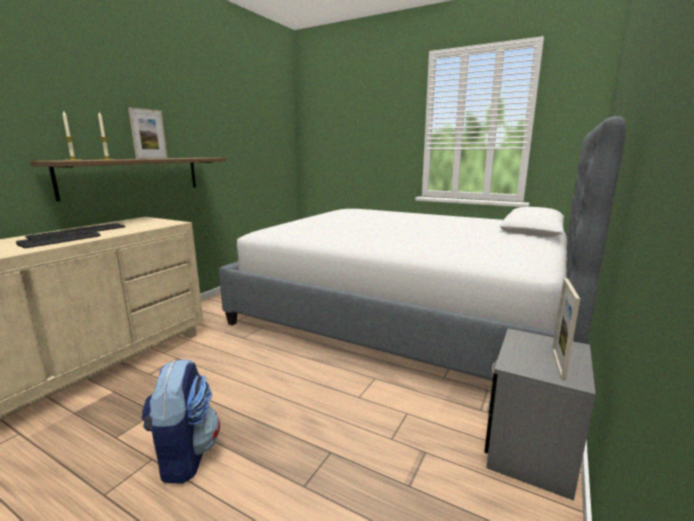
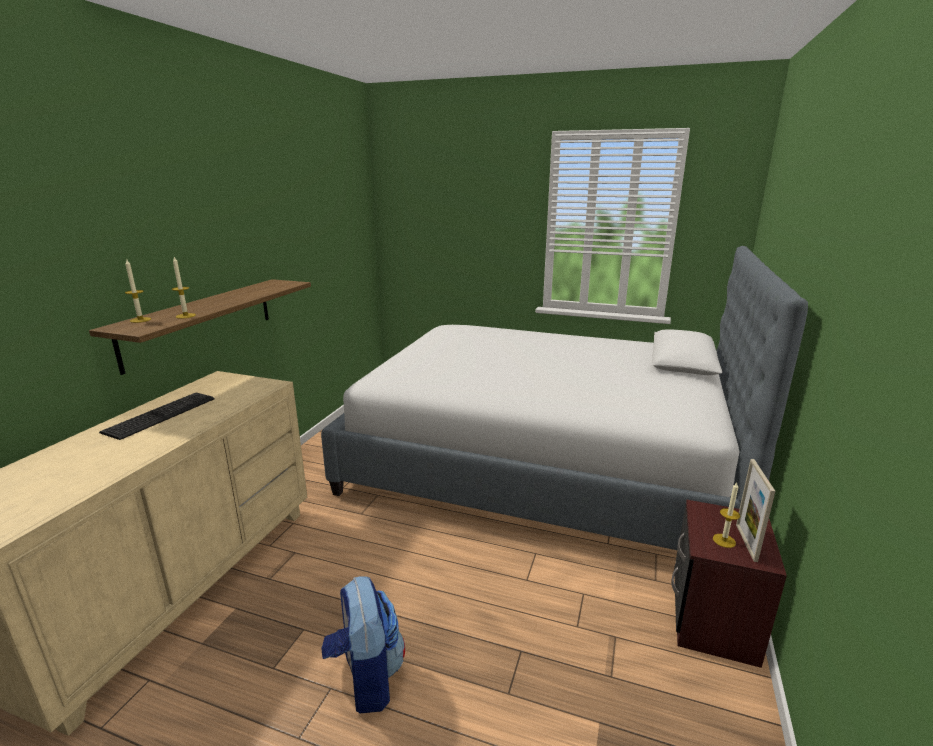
camera: 10 degrees left, 5 degrees up
(61, 240) = (156, 435): keyboard -> none
(152, 158) = (230, 300): picture frame -> none
(530, 450) = (713, 620): grey nightstand -> brown nightstand
(534, 360) = (724, 540): none -> candle

